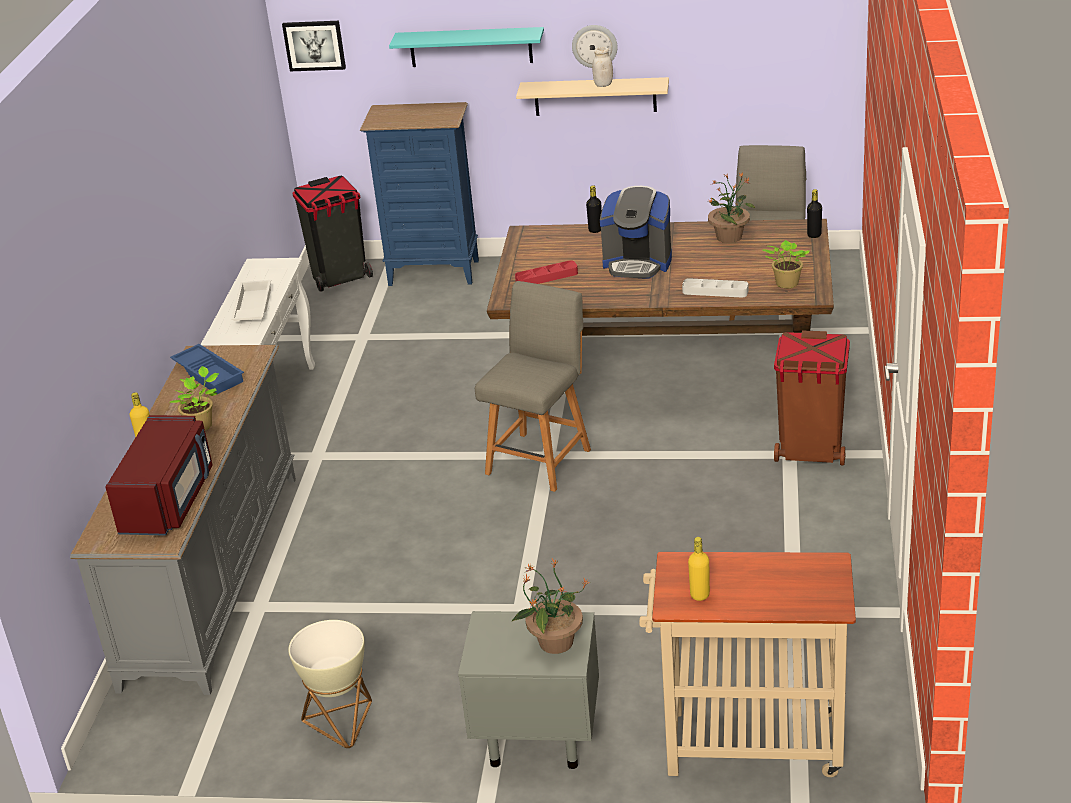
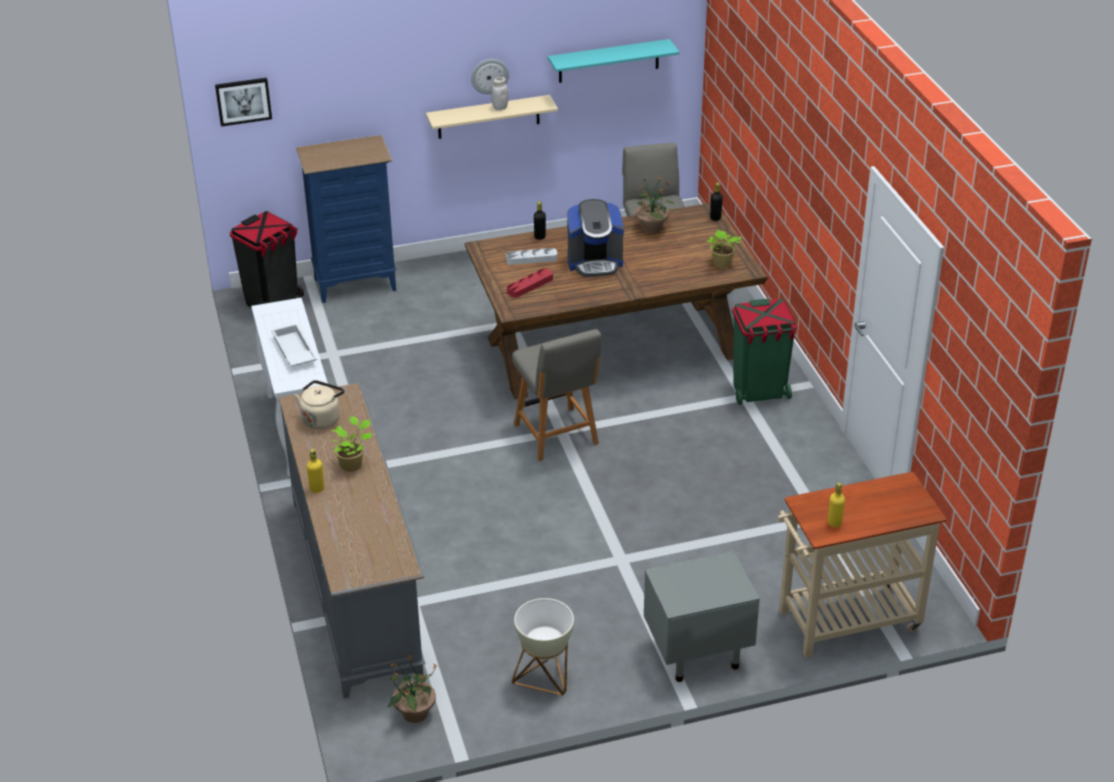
camera: 25 degrees left, 5 degrees up
(169, 501) = (378, 533): red microwave -> none
(210, 373) = (322, 418): blue tray -> beige kettle
(470, 47) = (384, 87): turquoise shelf -> turquoise shelf (609, 61)
(540, 459) = (557, 436): grey chair -> grey chair turned 150 degrees clockwise
(555, 643) = (721, 579): potted plant -> potted plant (414, 713)
(715, 291) = (672, 278): grey tray -> grey tray (531, 259)
(811, 452) = (759, 392): brown trash can -> green trash can

